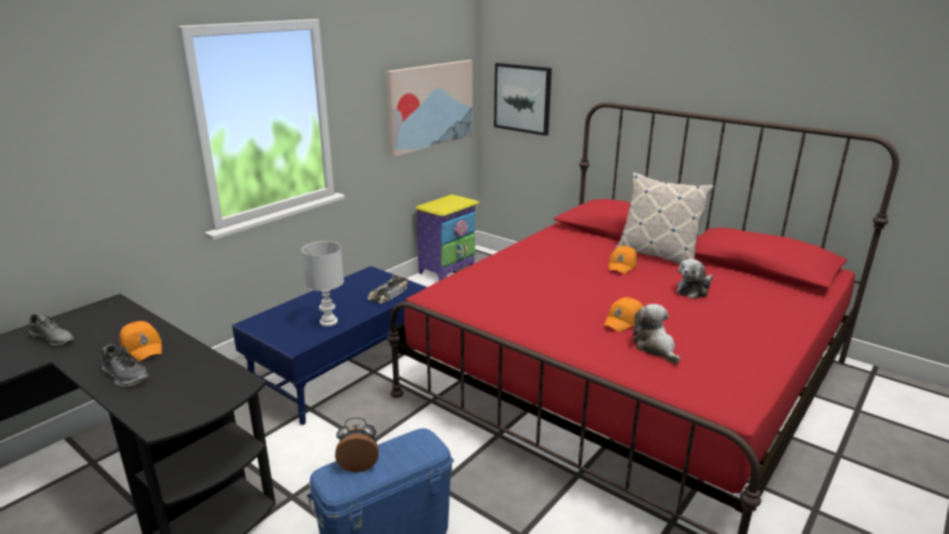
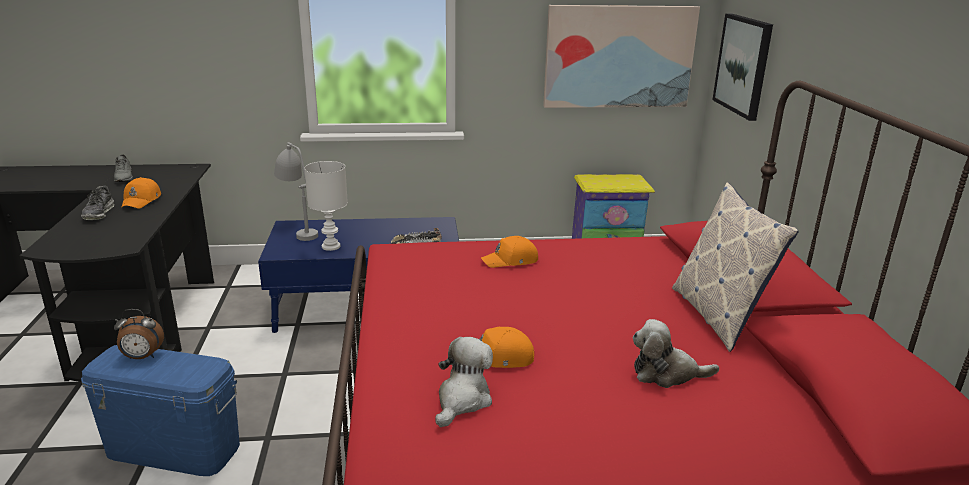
camera: 45 degrees right, 0 degrees up
(269, 321) = (298, 228): none -> grey table lamp
(359, 464) = (142, 357): alarm clock -> alarm clock turned 135 degrees clockwise
(622, 265) = (641, 307): orange cap -> orange cap (511, 261)

